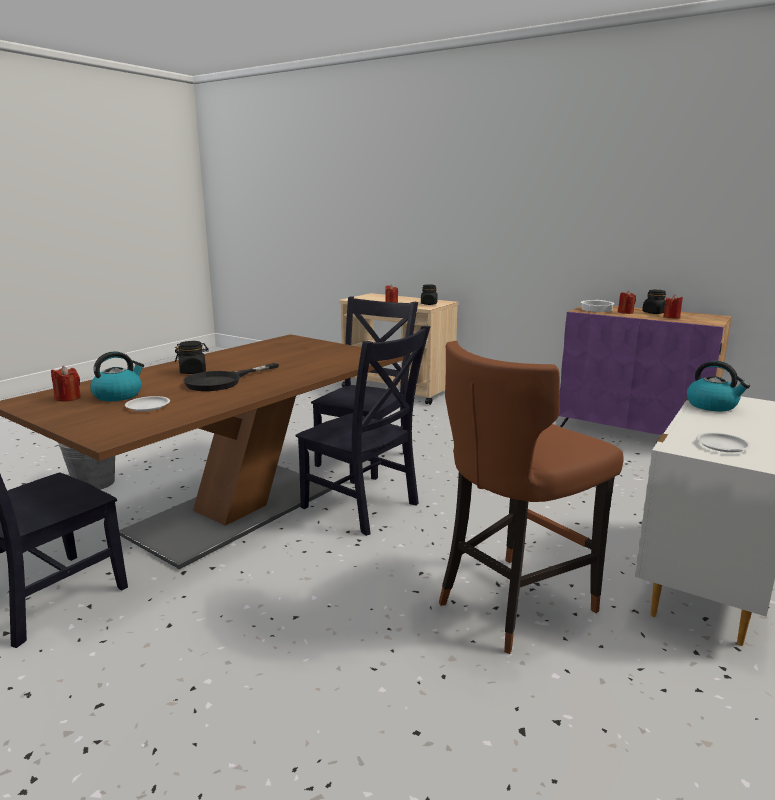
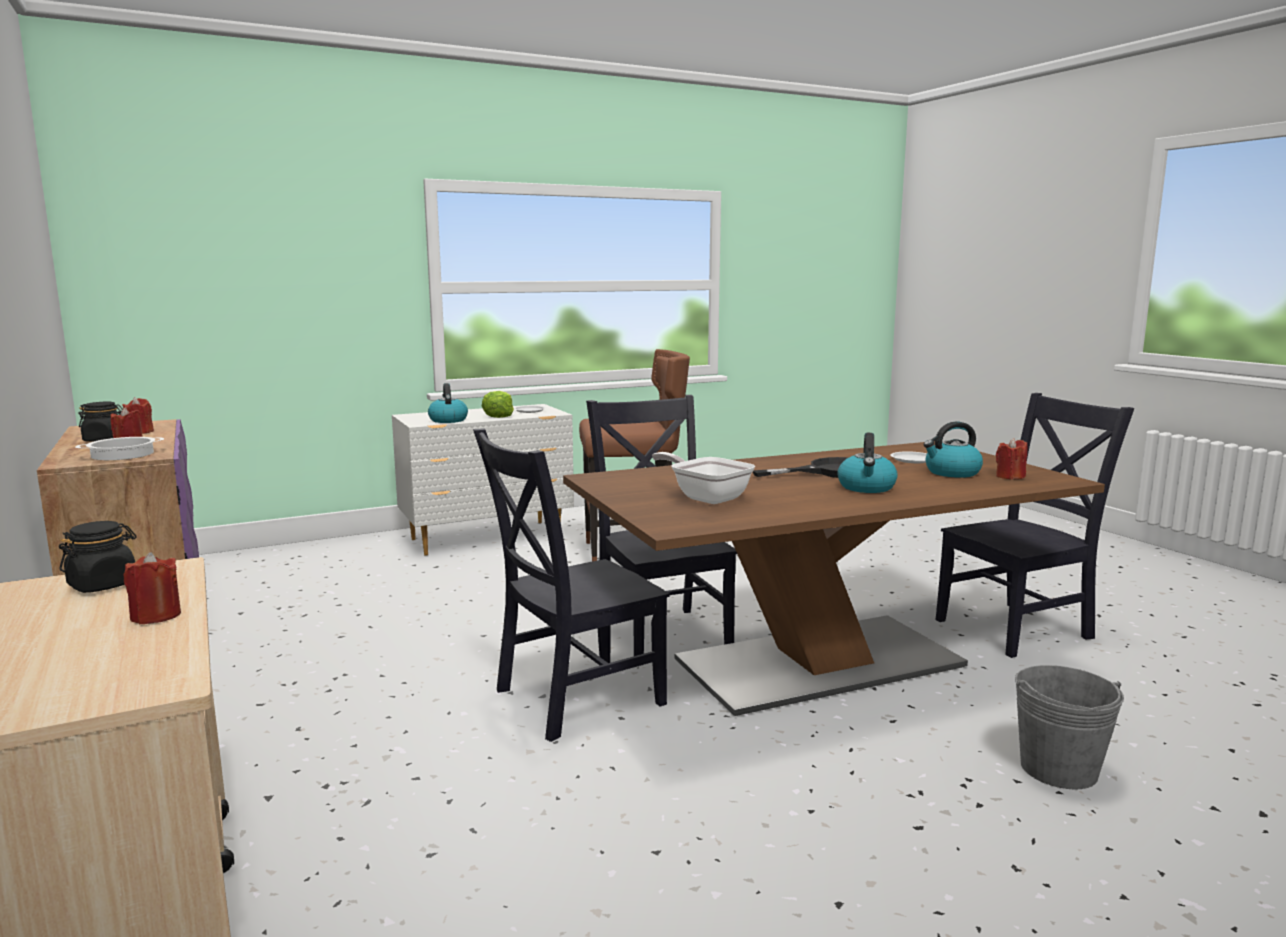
camera: 150 degrees left, 5 degrees down
(193, 371) = (866, 487): black jar -> kettle
(292, 352) = (706, 497): none -> frying pan
(705, 425) = (498, 416): none -> lettuce

